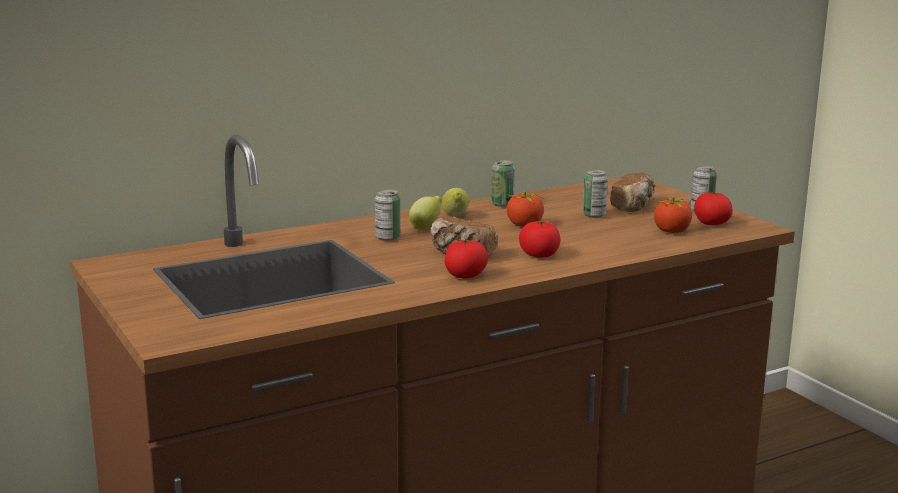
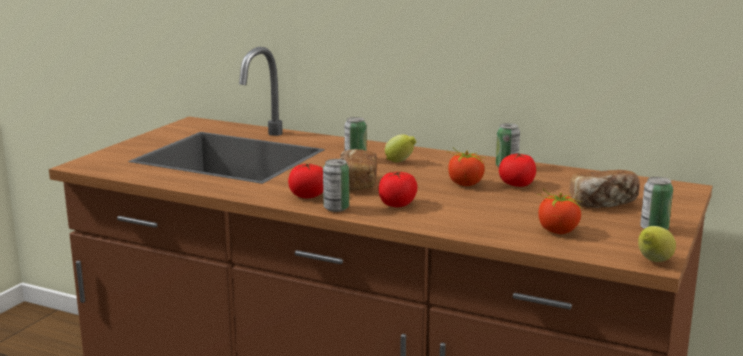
camera: 55 degrees right, 0 degrees up
(455, 217) = (443, 163): lemon -> lemon (653, 262)
(594, 215) = (544, 197): can -> can (336, 208)
(711, 223) = (618, 241): tomato -> tomato (517, 185)

